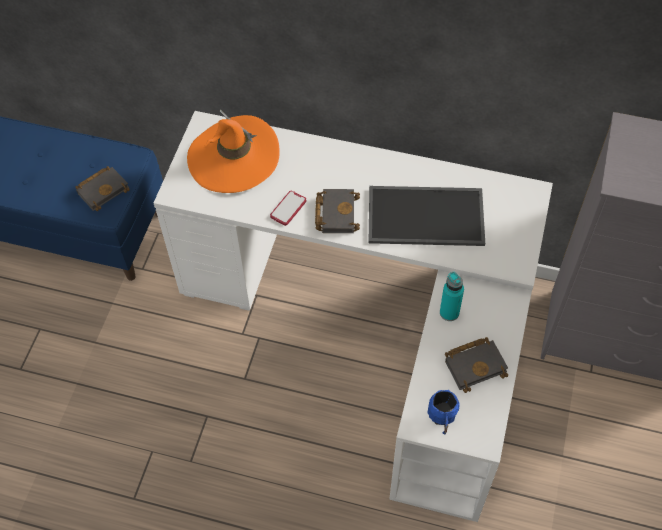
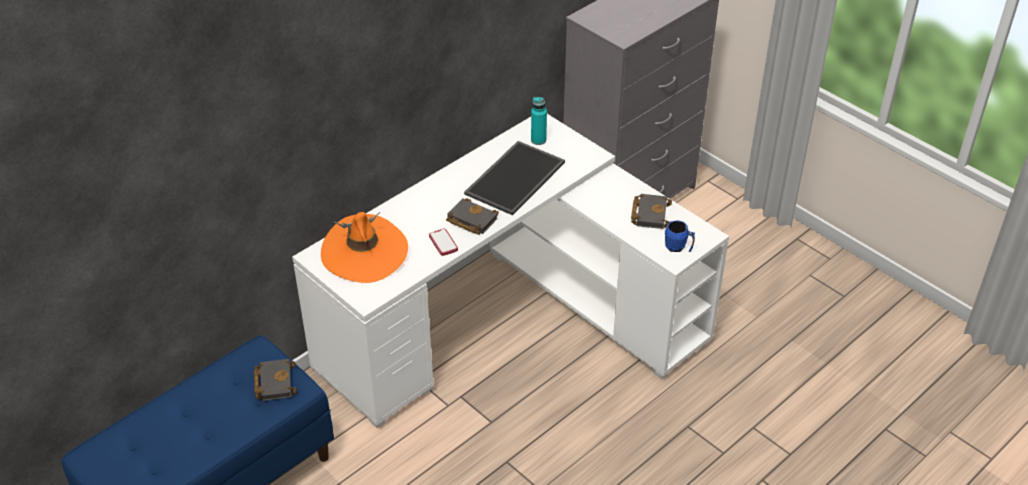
camera: 60 degrees left, 15 degrees down
(449, 312) = (599, 207): turquoise bottle -> turquoise bottle (538, 140)

